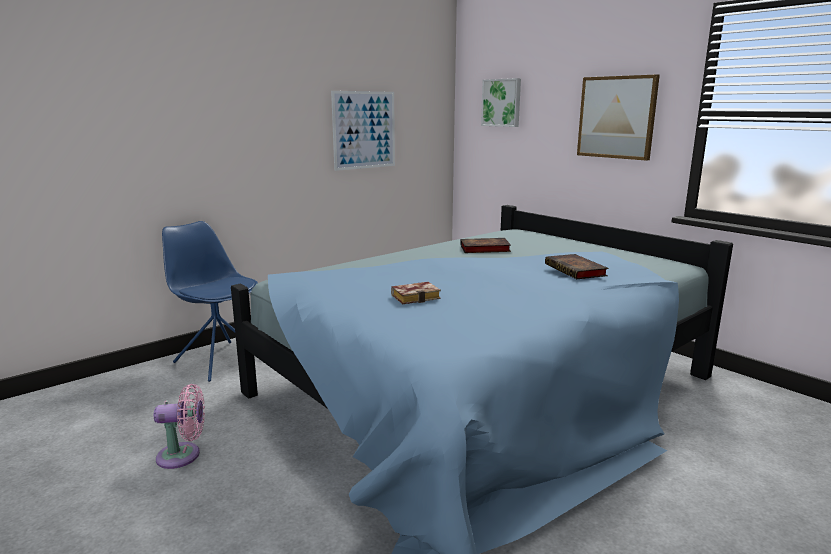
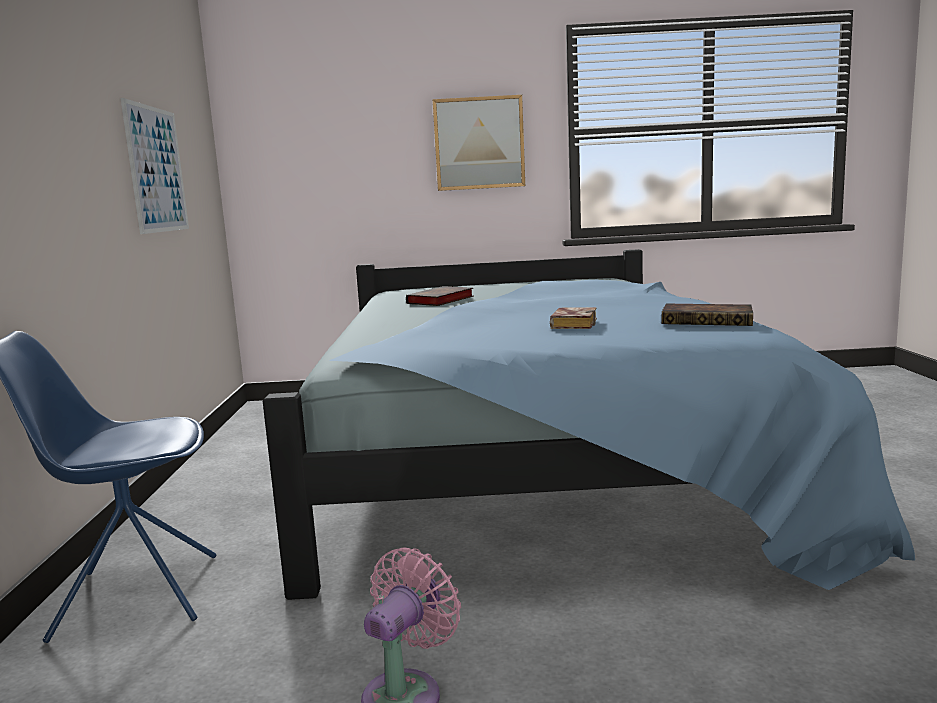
camera: 50 degrees left, 5 degrees down
(502, 102) = (307, 136): picture -> none
(576, 271) = (589, 288): book -> book (709, 321)

